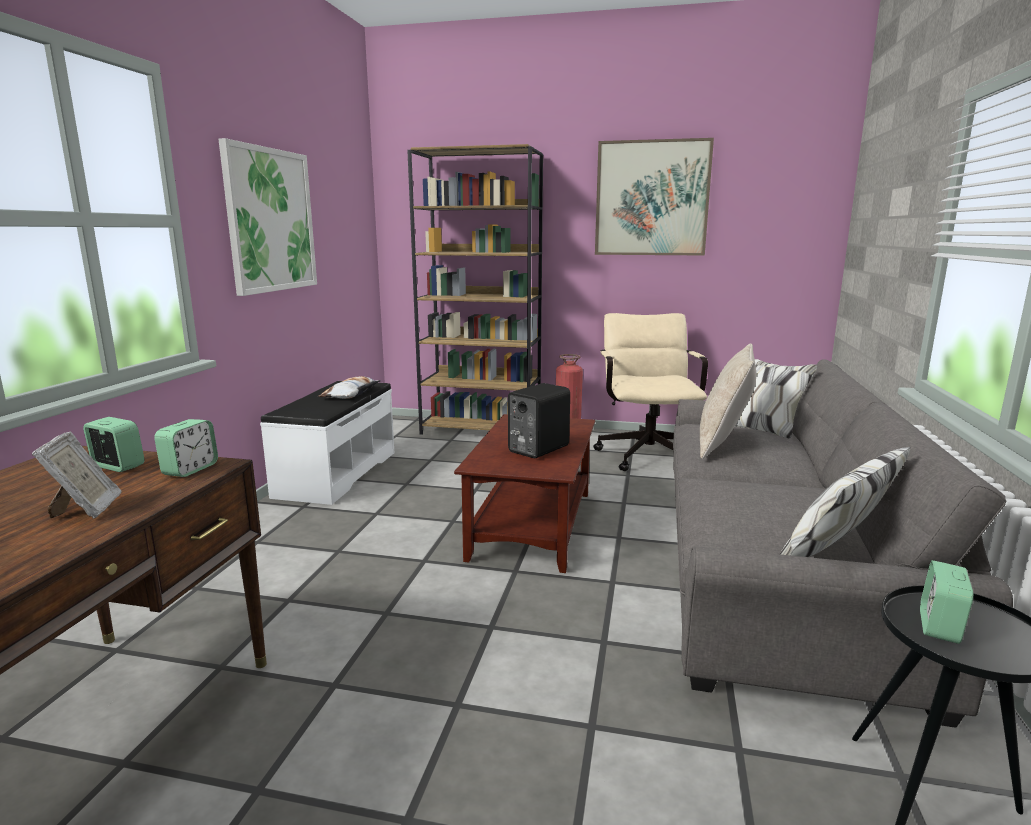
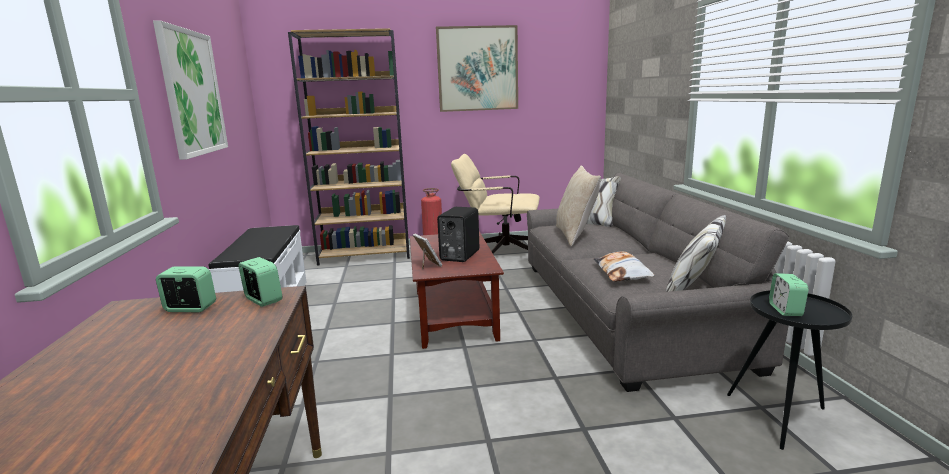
camera: 20 degrees left, 0 degrees up
(86, 509) = (214, 342): picture frame -> picture frame (428, 265)
(190, 469) = (263, 300): alarm clock -> alarm clock turned 45 degrees counterclockwise
(350, 394) = (273, 237): pillow -> pillow (622, 272)
(646, 452) = (498, 253): beige office chair -> beige office chair turned 60 degrees counterclockwise

